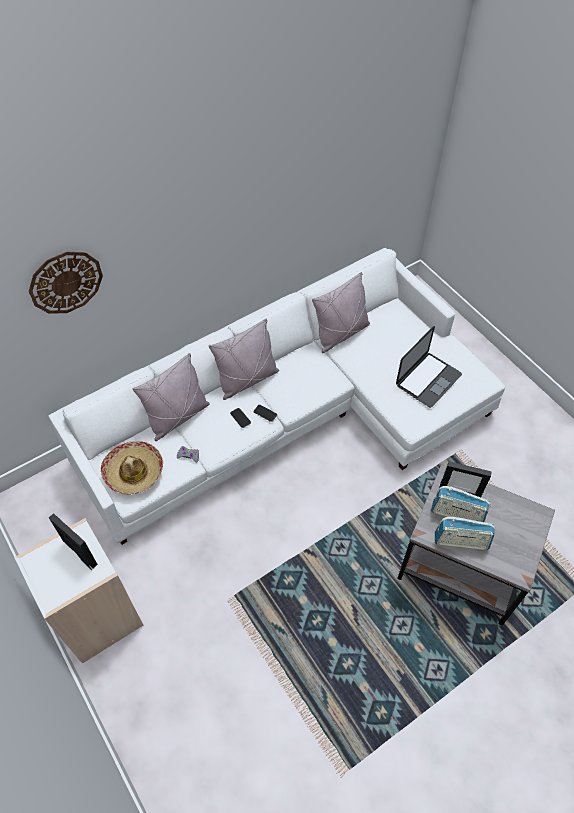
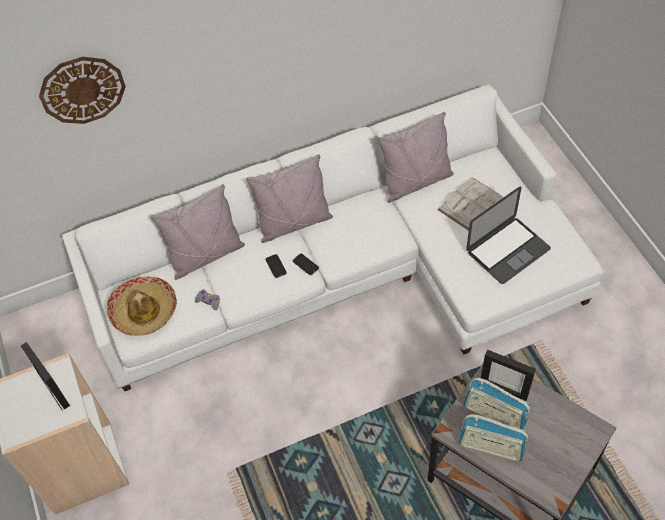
camera: 15 degrees right, 0 degrees up
(390, 346) = (472, 204): none -> white book

